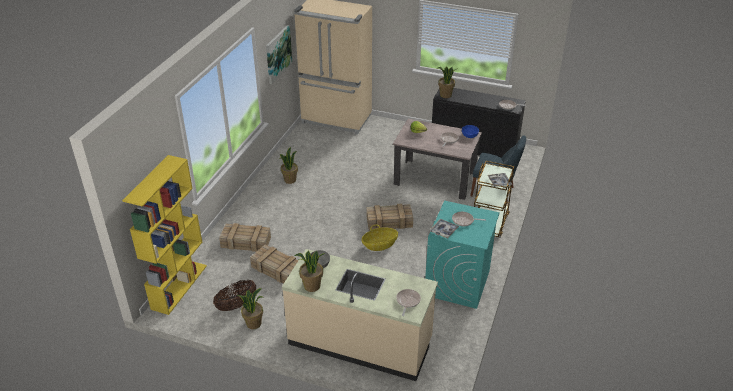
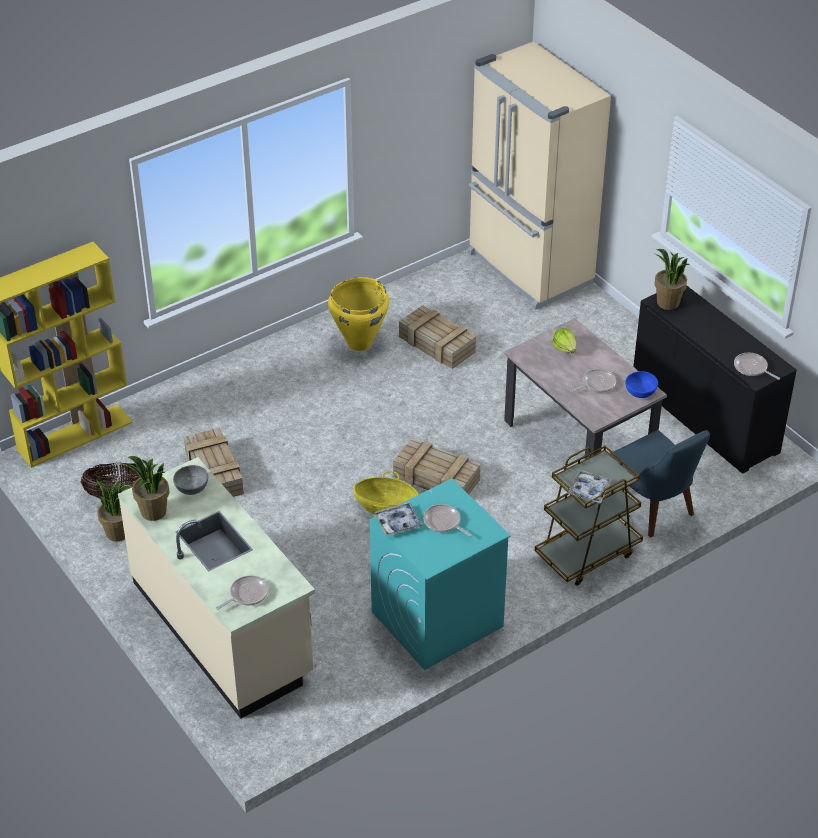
camera: 35 degrees right, 5 degrees up
(245, 242) = (210, 412): crate -> crate (435, 344)
(278, 54) = (416, 127): picture -> none
(290, 180) = (359, 343): potted plant -> yellow vase

